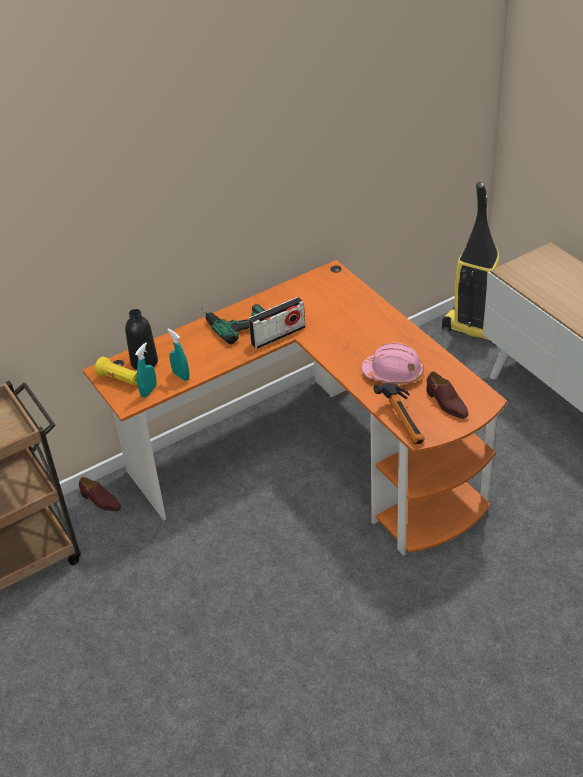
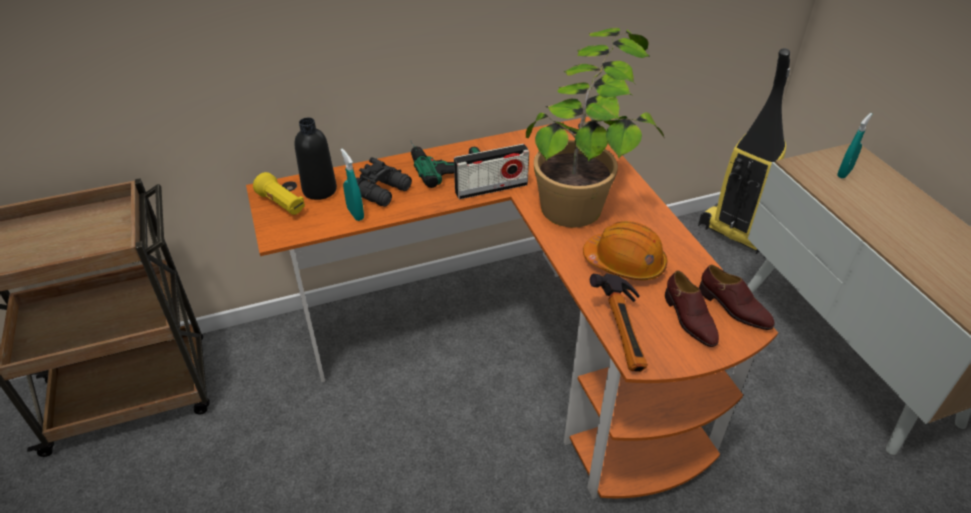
camera: 10 degrees right, 0 degrees up
(100, 501) = (263, 342): brown shoe -> brown shoe (733, 308)
(148, 391) = (309, 225): turquoise spray bottle -> turquoise spray bottle (844, 173)
(195, 353) = (384, 191): none -> black binoculars
(352, 324) = (586, 192): none -> potted plant
(393, 373) = (624, 263): pink hard hat -> orange hard hat

